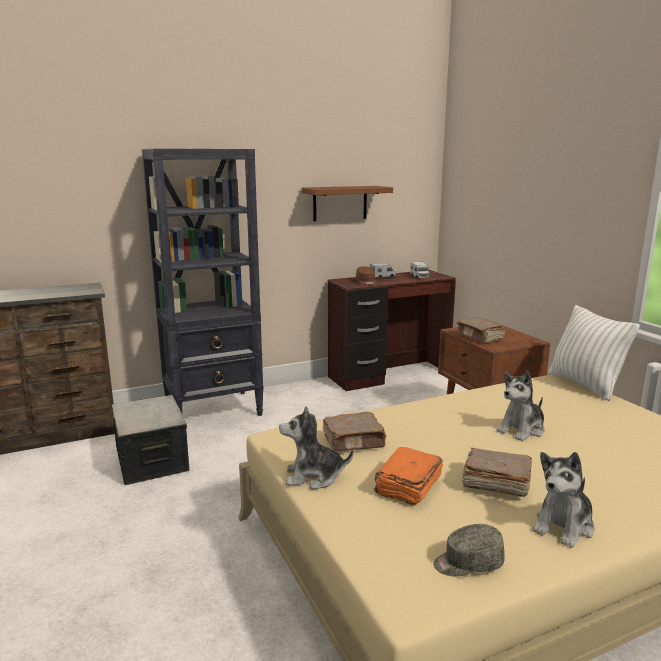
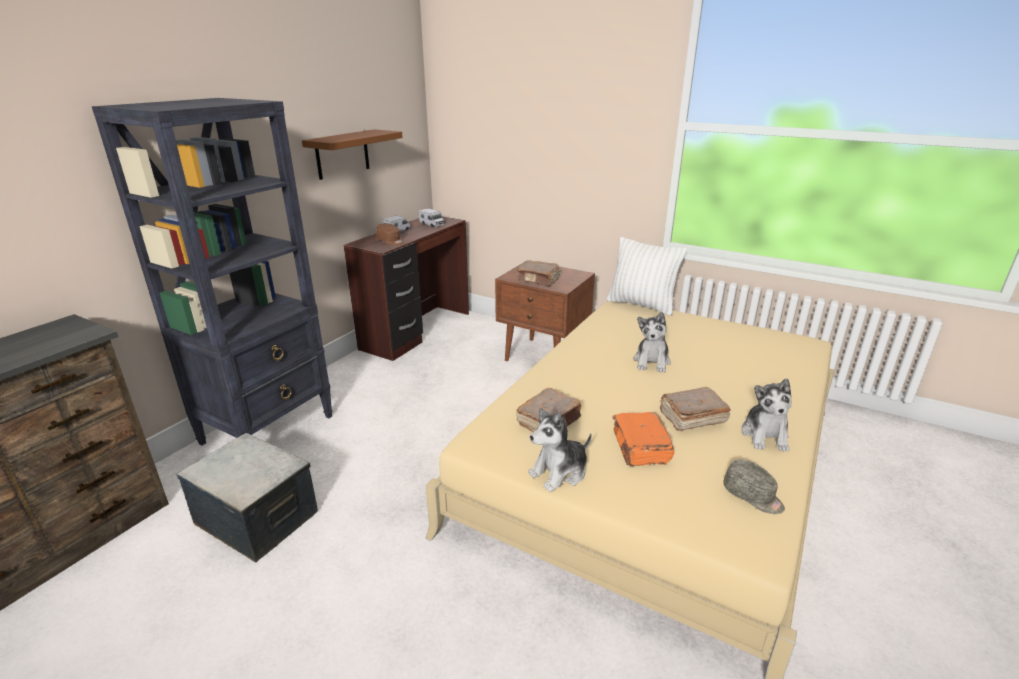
camera: 35 degrees left, 10 degrees up
(467, 563) = (753, 496): grey cap -> grey cap turned 90 degrees counterclockwise

